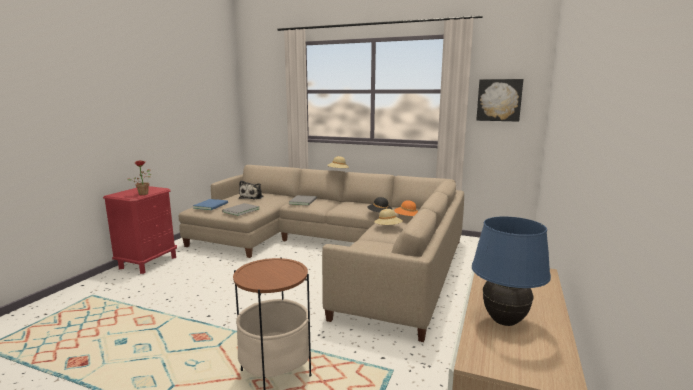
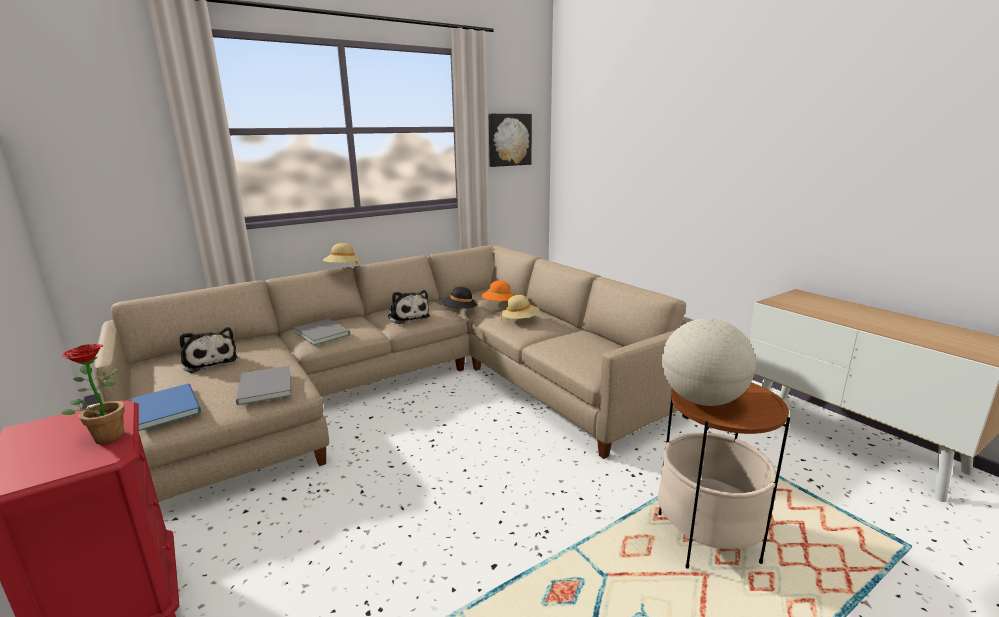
camera: 55 degrees left, 5 degrees up
(262, 266) = (702, 400): none -> globe
(349, 207) = (408, 317): none -> plush toy
(504, 321) = (908, 330): blue table lamp -> none

